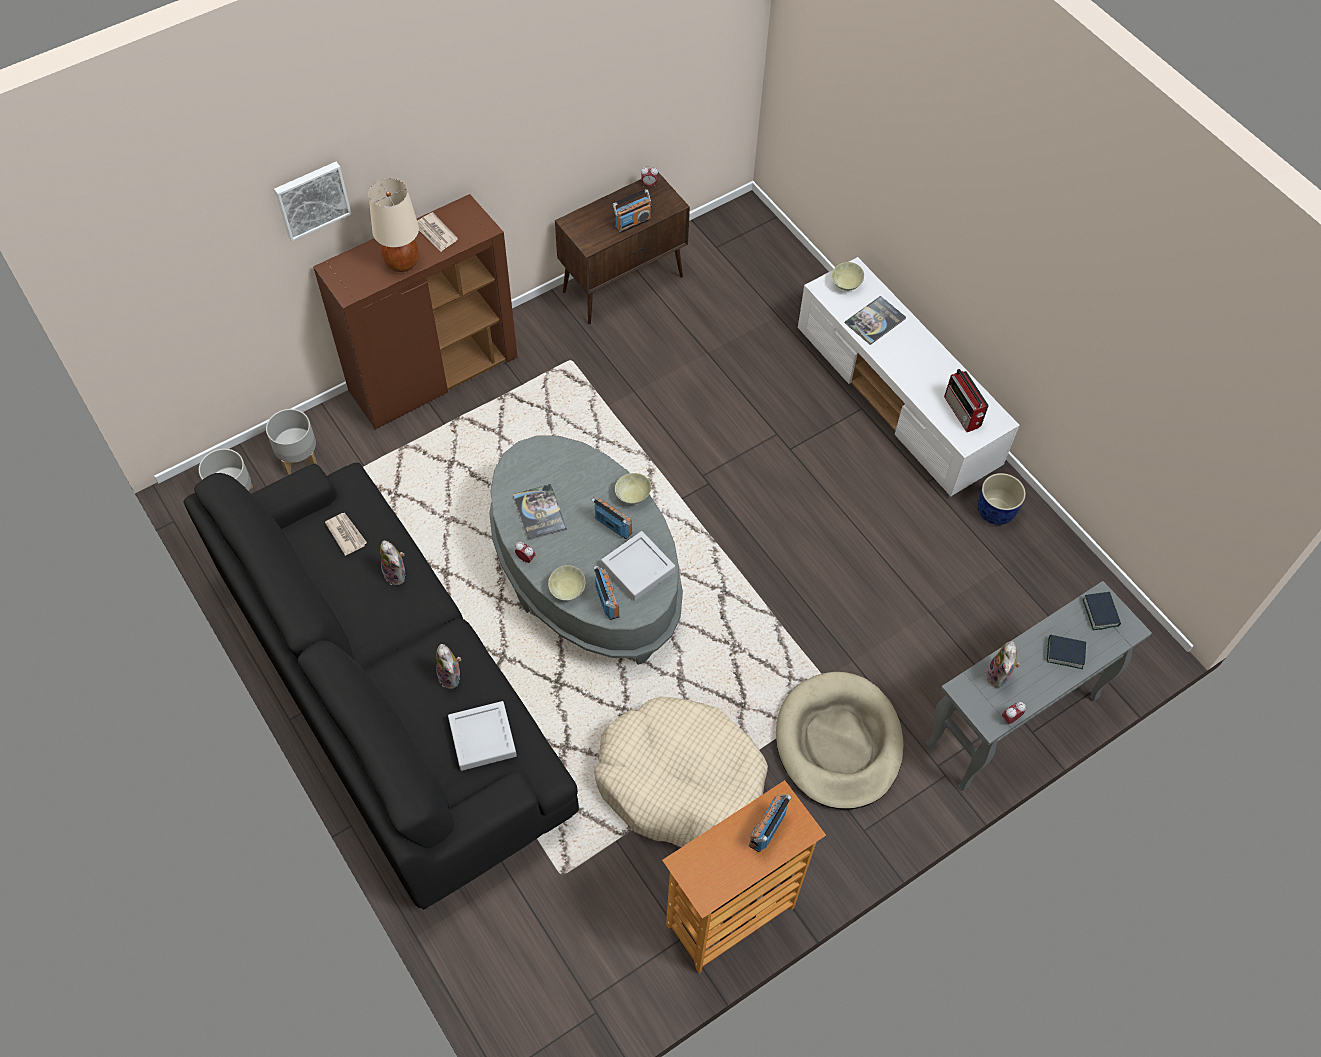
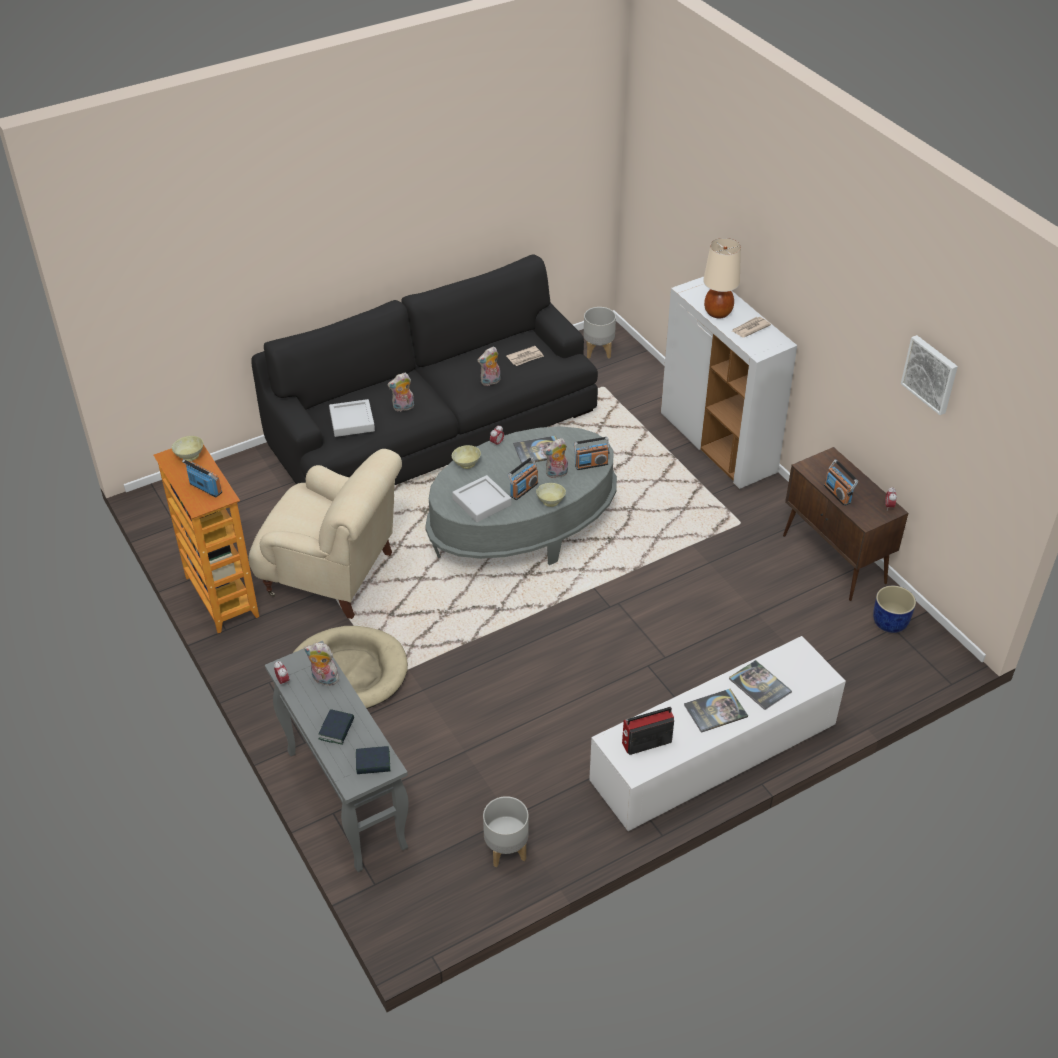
camera: 95 degrees right, 15 degrees down
(299, 459) = (633, 378): grey planter -> grey planter (506, 850)
(311, 199) = (727, 225): picture -> picture (931, 374)
(434, 374) = (718, 444): brown cabinet -> white cabinet
(583, 492) = (556, 474): none -> plush toy
(607, 601) = (454, 485): radio -> radio (591, 464)
(681, 782) = (333, 575): beige dog bed -> beige armchair
(845, 285) = (805, 667): beige bowl -> beige bowl (190, 456)
(913, 357) = (715, 711): none -> book
(996, 511) = (574, 820): blue planter -> blue planter (890, 623)

